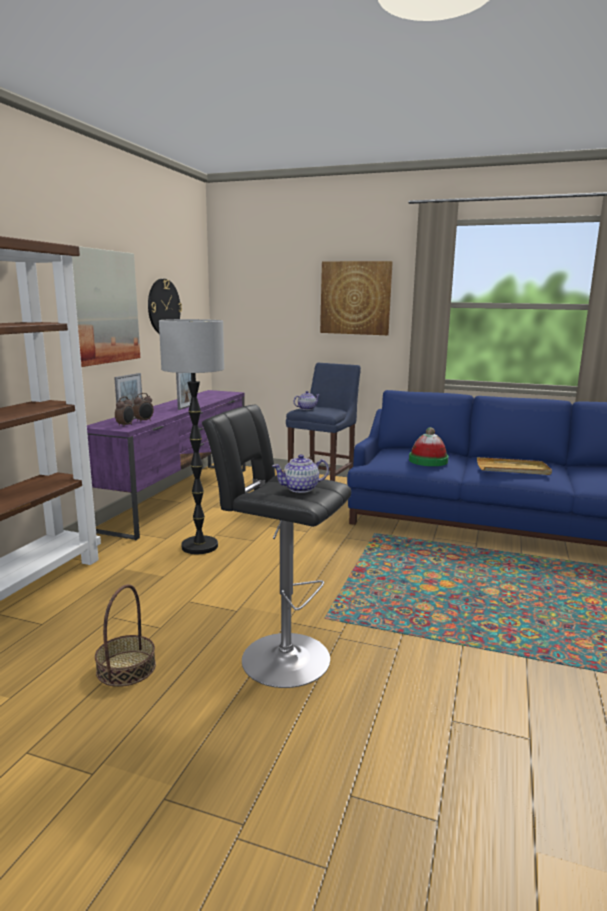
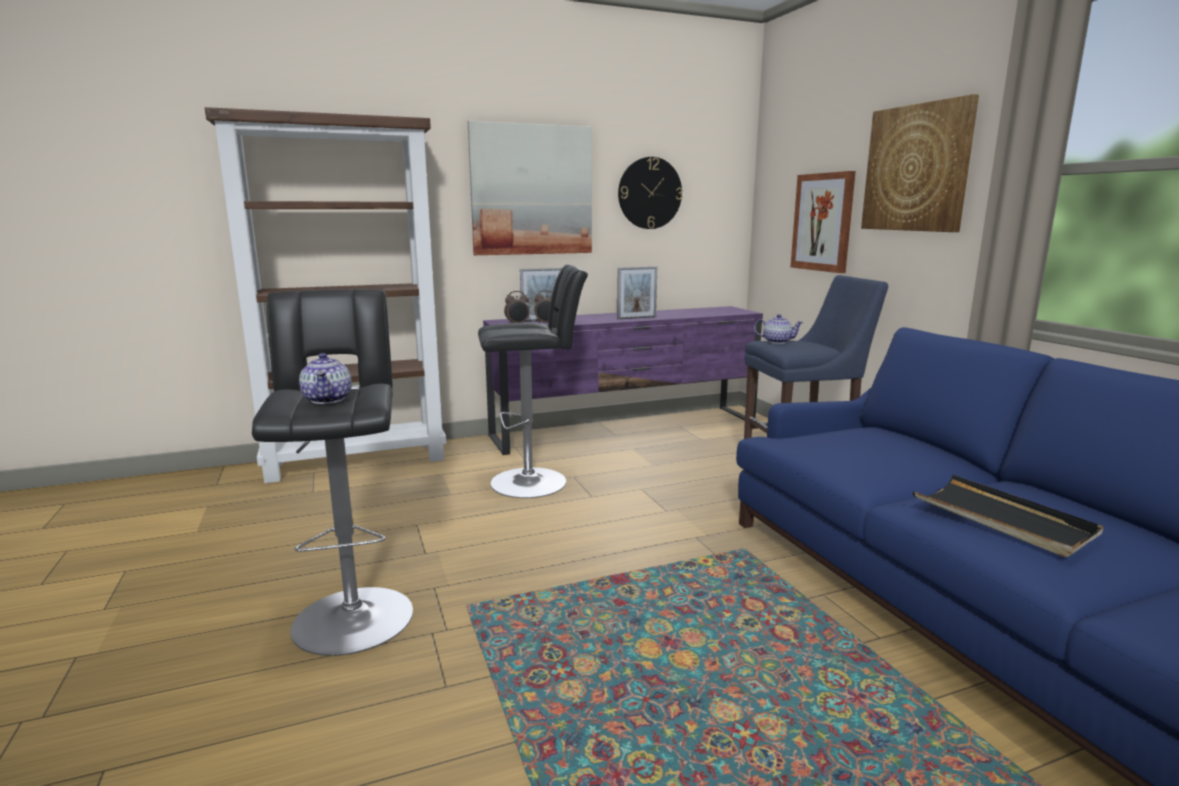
camera: 50 degrees right, 0 degrees up
(126, 668) = (270, 551): basket -> none
(200, 546) = (534, 481): floor lamp -> black stool
(284, 328) = (823, 222): none -> picture
(301, 489) = (328, 399): teapot -> teapot turned 135 degrees counterclockwise
(428, 461) = (868, 458): hat -> none
(513, 469) = (1002, 519): beige tray -> black tray

